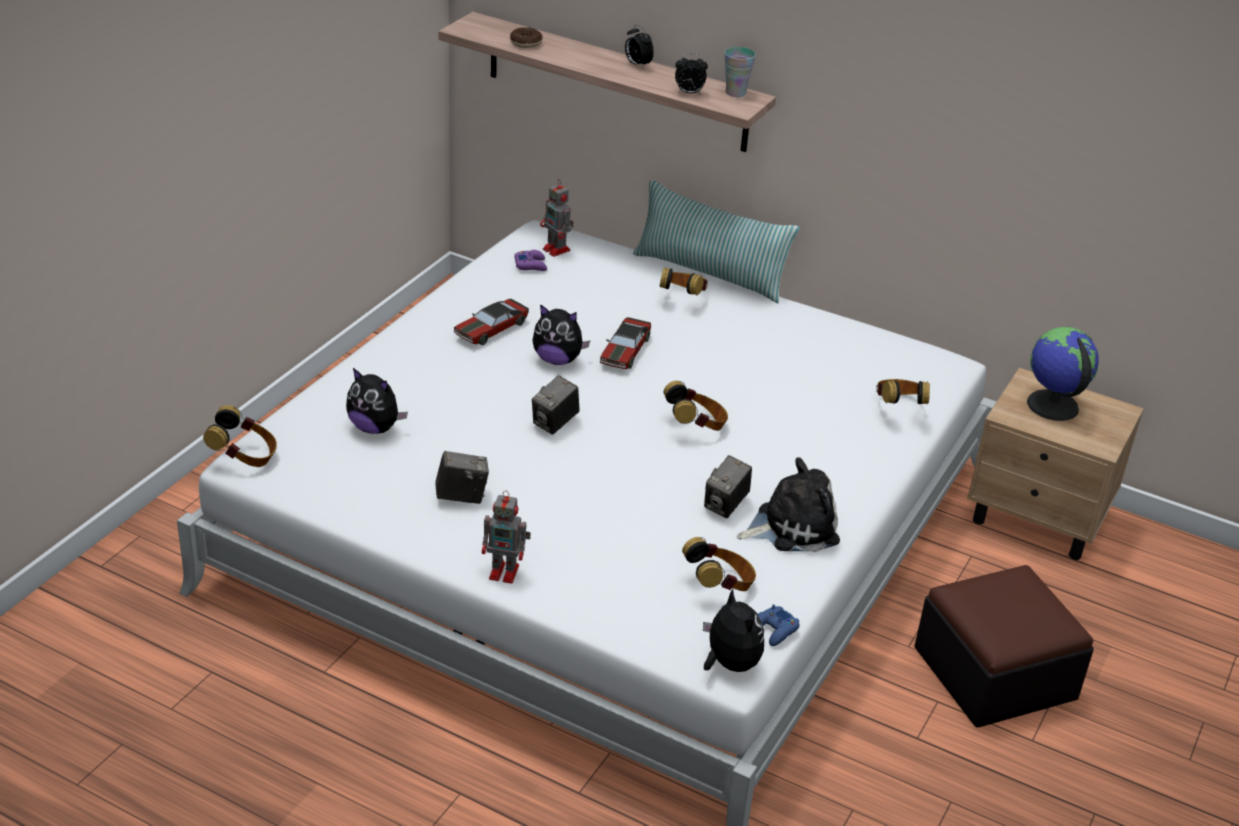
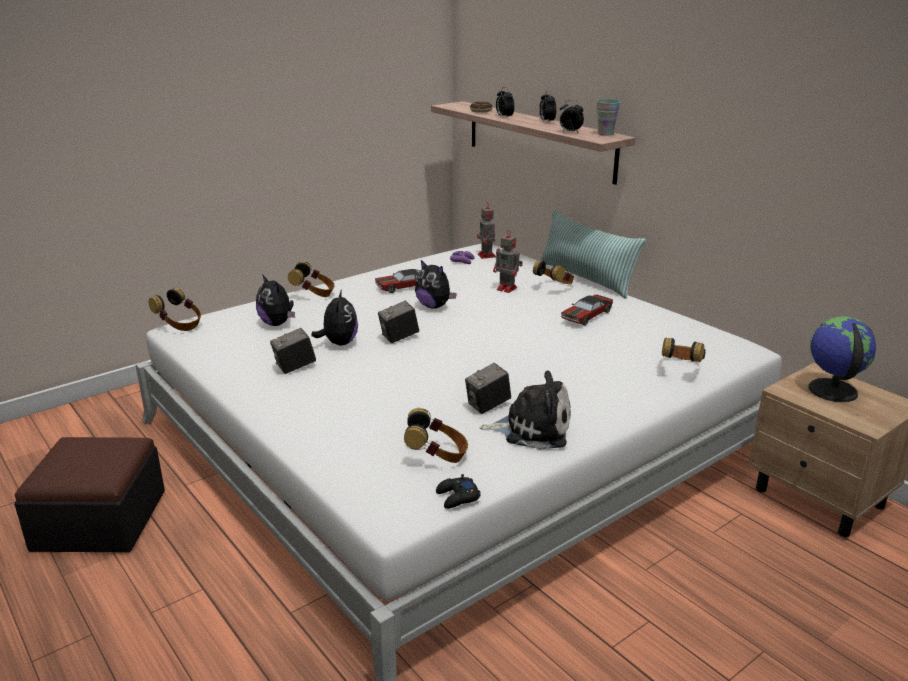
camera: 25 degrees right, 10 degrees down
(461, 496) = (295, 367): camera -> camera turned 135 degrees clockwise
(506, 572) = (280, 416): toy robot -> toy robot (507, 289)
(572, 58) = (504, 117): none -> alarm clock
(625, 351) = (486, 308): toy car -> toy car (586, 316)
(696, 426) = (504, 355): headphones -> headphones (314, 294)
(729, 664) = (398, 514): plush toy -> plush toy (339, 343)
(774, 630) = (457, 497): blue game controller -> black game controller
(994, 673) = (718, 610): ottoman -> ottoman (100, 520)

